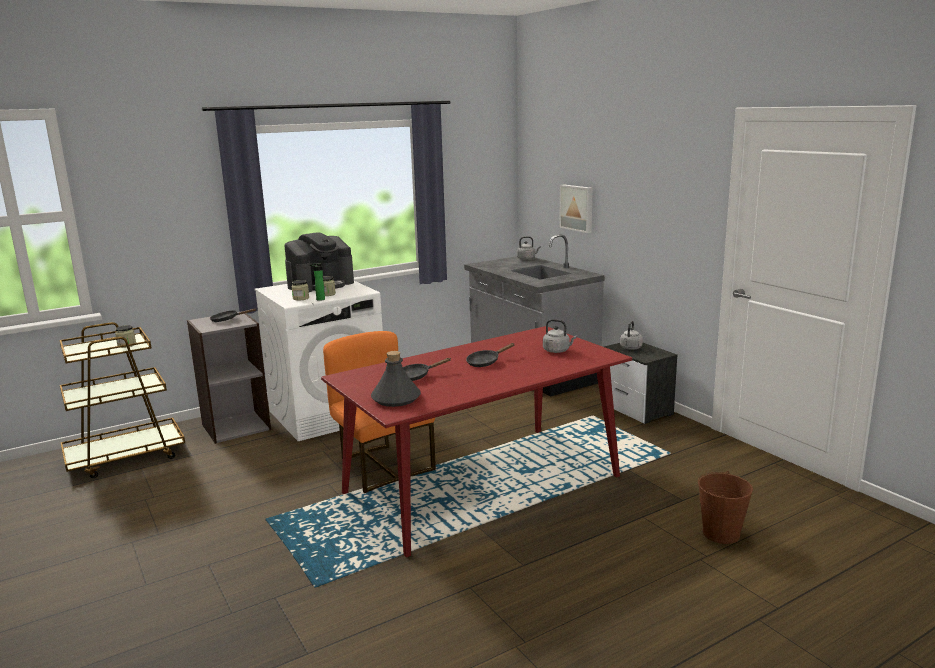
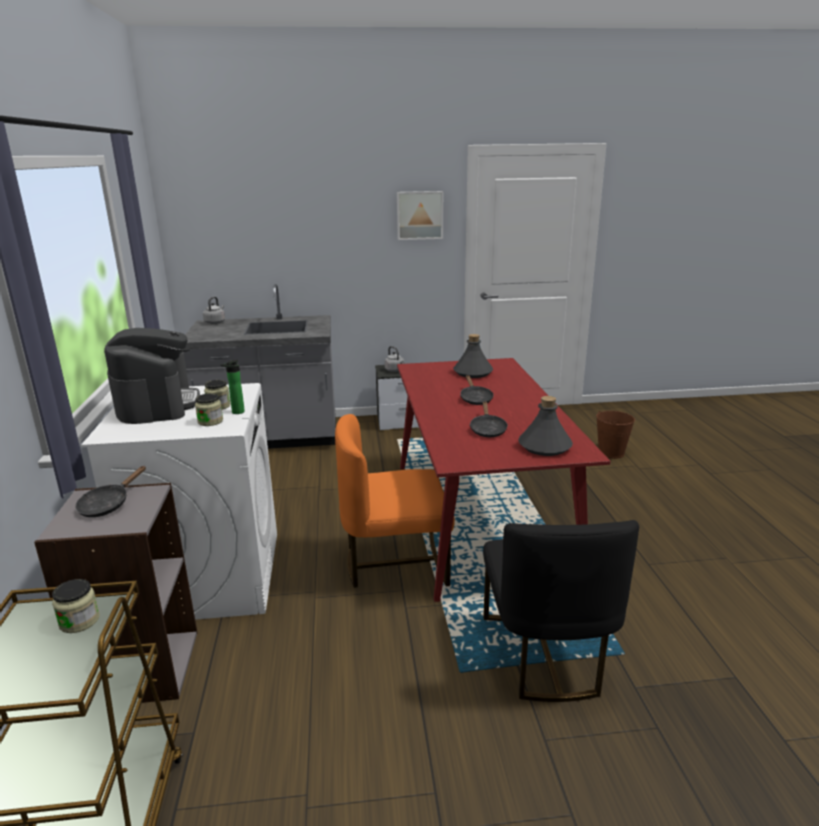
camera: 65 degrees left, 5 degrees up
(299, 550) = (545, 654): none -> black chair
(557, 351) = (473, 372): grey kettle -> grey bottle
(577, 208) = (276, 254): picture -> picture (419, 215)

